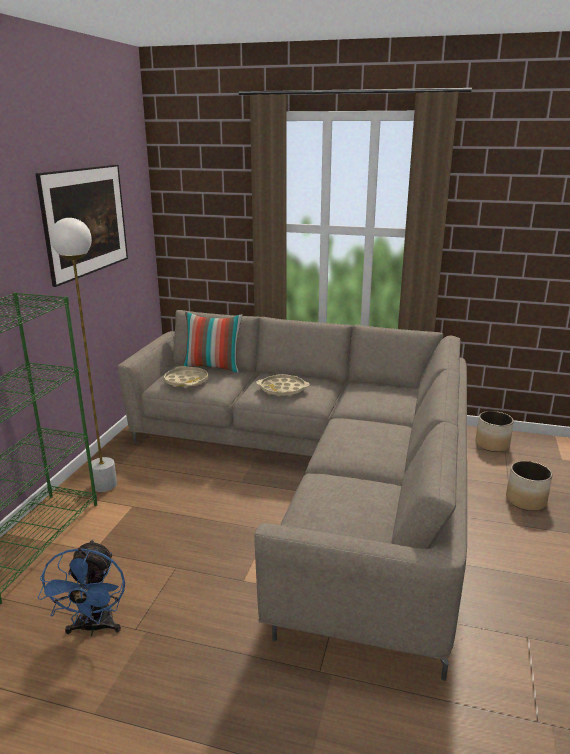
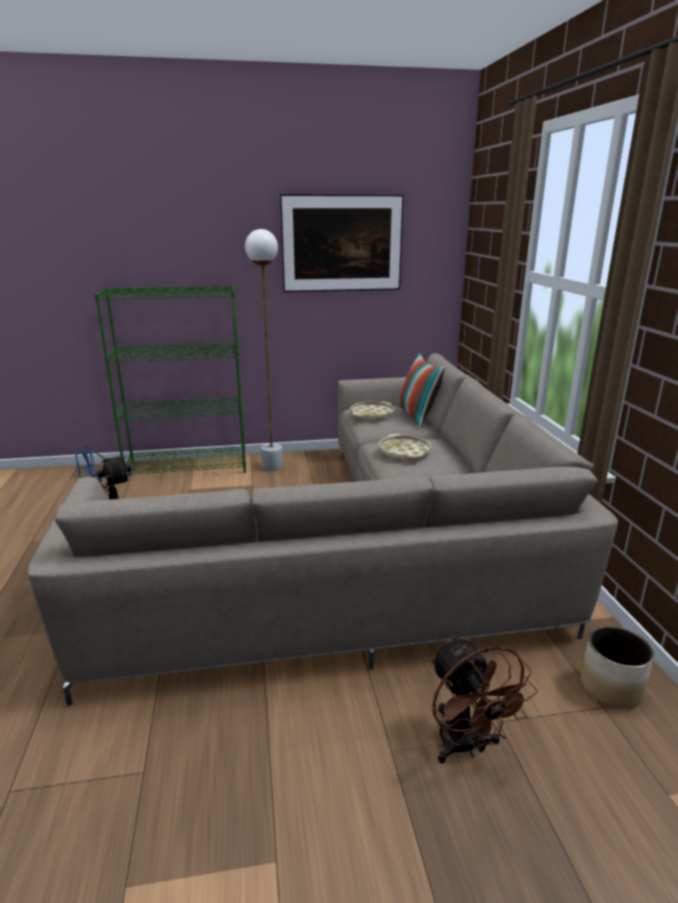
camera: 65 degrees right, 0 degrees up
(525, 500) = (466, 746): planter -> brown fan

